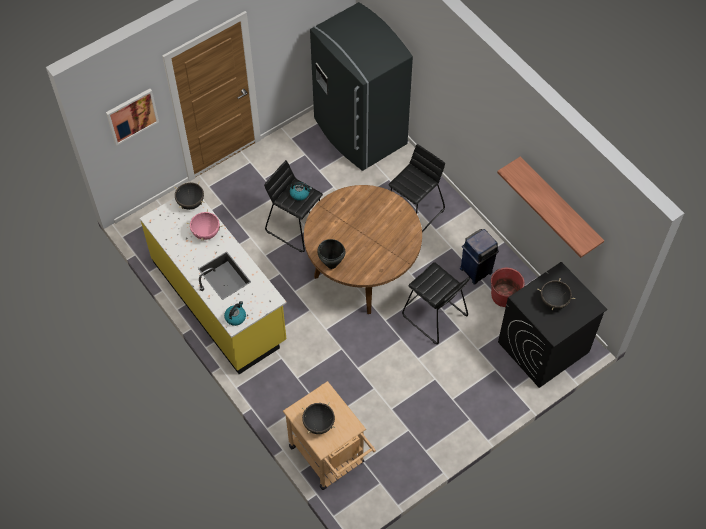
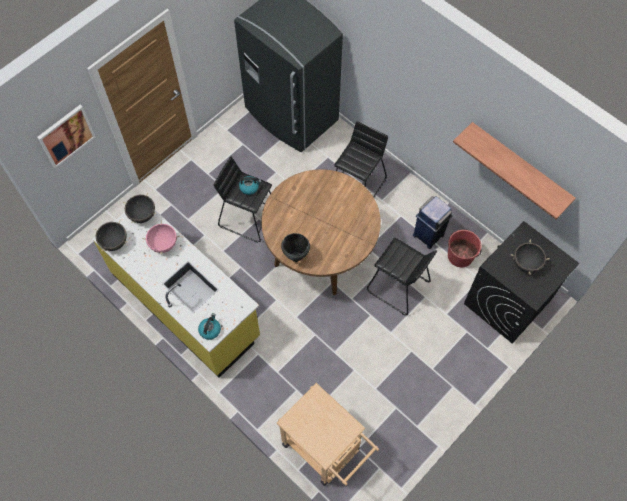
camera: 10 degrees left, 5 degrees up
(318, 424) = (316, 432): black cooking pot -> black cooking pot (114, 242)

